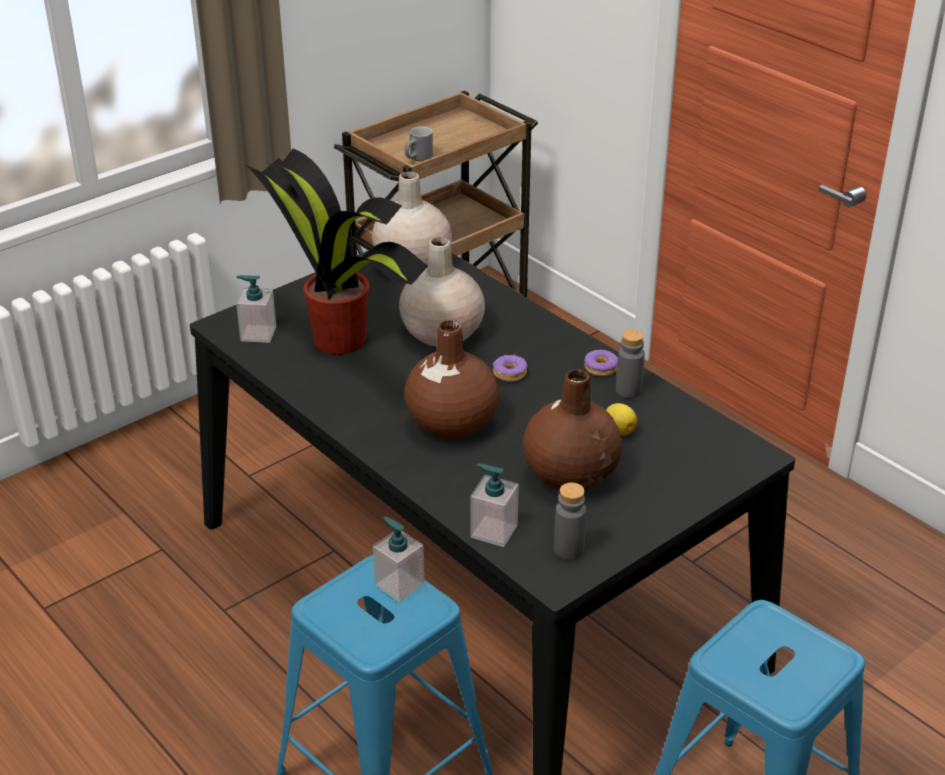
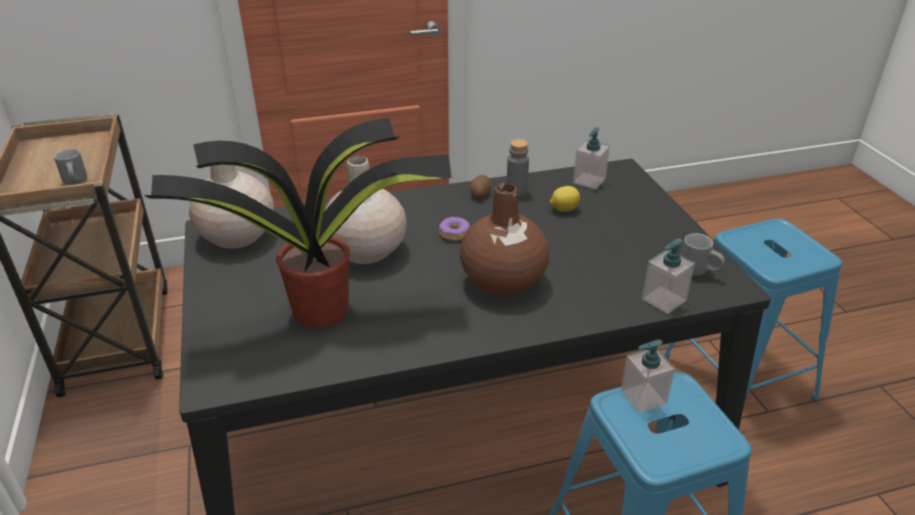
camera: 65 degrees left, 0 degrees up
(258, 334) = (256, 362): soap dispenser -> soap dispenser (589, 181)
(568, 549) = (699, 271): grey bottle -> grey mug
(571, 474) = (606, 244): brown vase -> none
(601, 368) = (479, 193): donut -> potato

